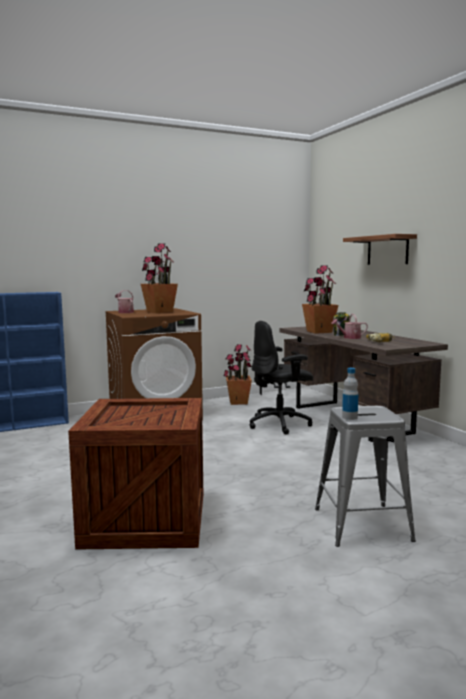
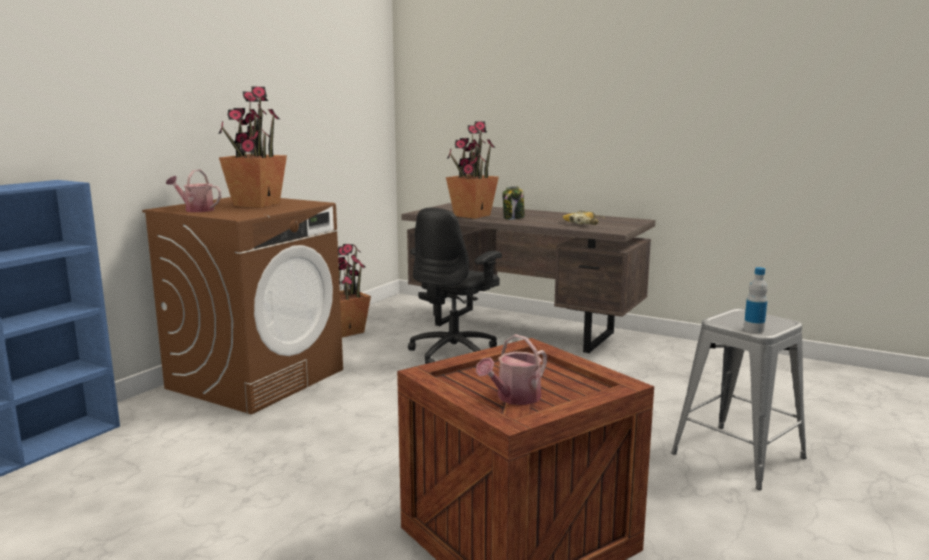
camera: 35 degrees left, 5 degrees up
(349, 337) = (534, 221): watering can -> watering can (514, 398)
(387, 250) = (549, 100): shelf -> none

